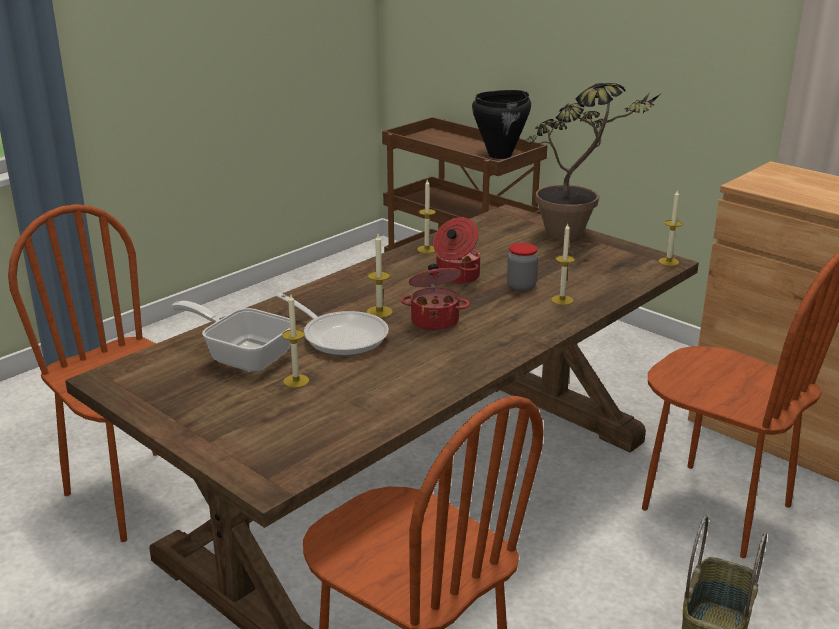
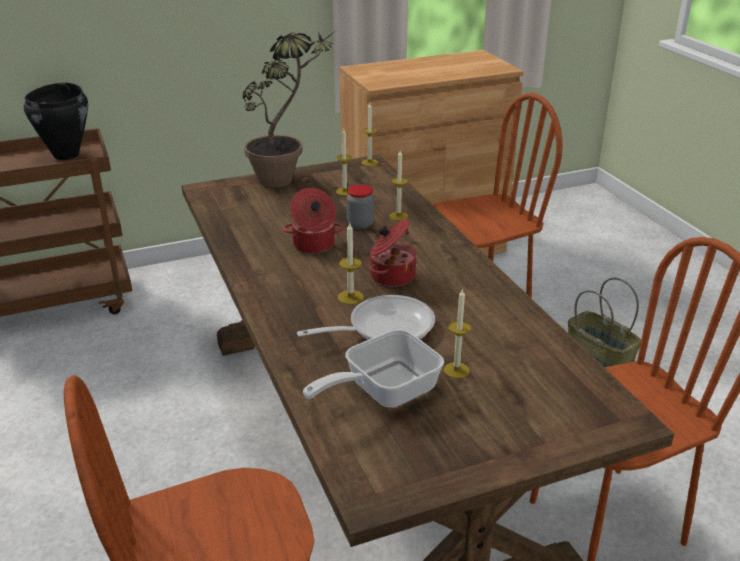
camera: 65 degrees left, 5 degrees up
(427, 249) = (239, 243): candle -> candle (344, 191)

